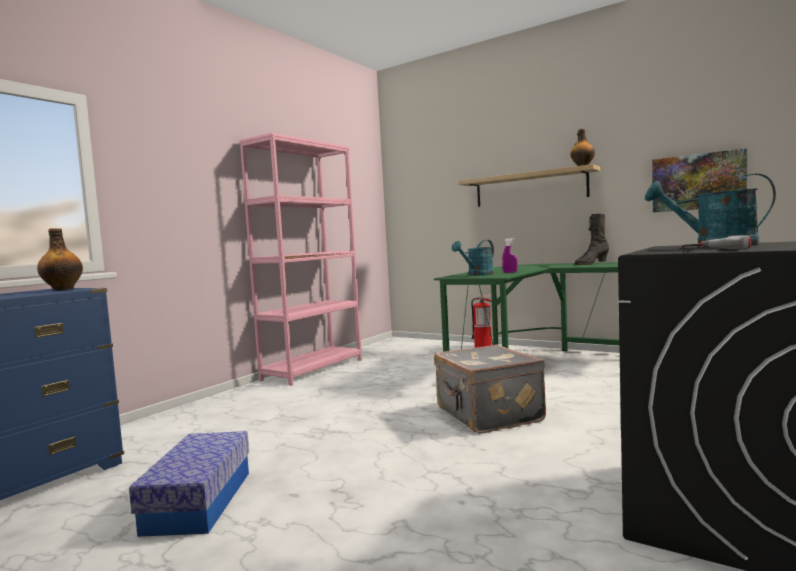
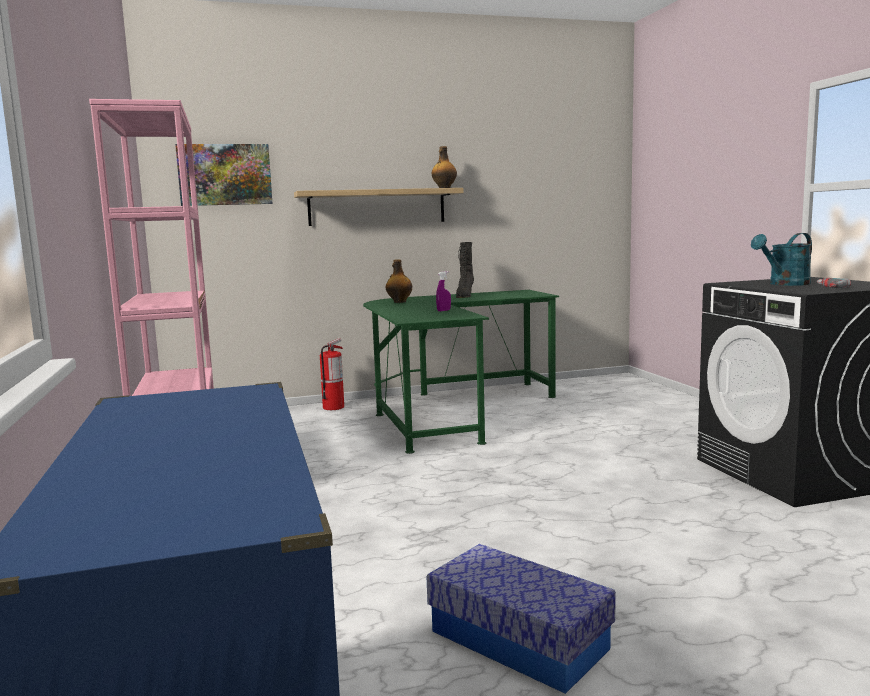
camera: 50 degrees left, 5 degrees up
(63, 289) = (202, 397): bottle -> bottle (399, 302)
(477, 275) = (427, 316): turquoise watering can -> none
(487, 415) = (525, 467): grey suitcase -> none
(697, 182) = (539, 213): picture -> picture (225, 174)

